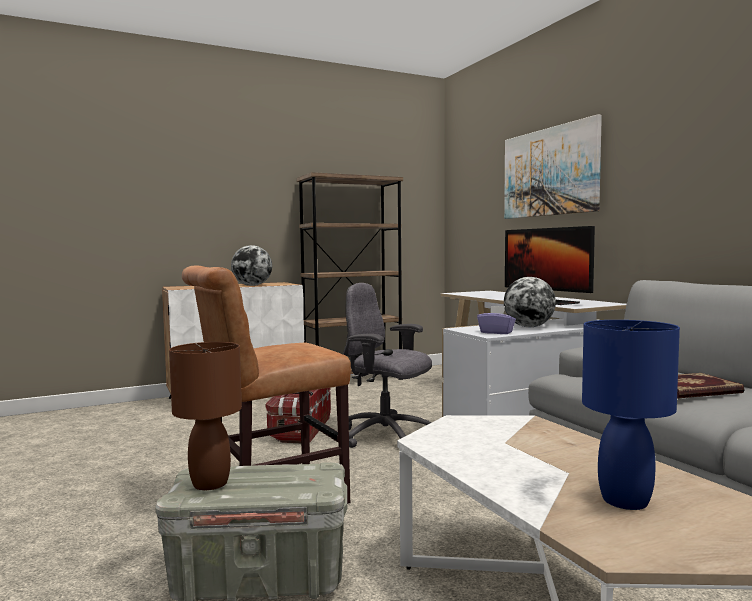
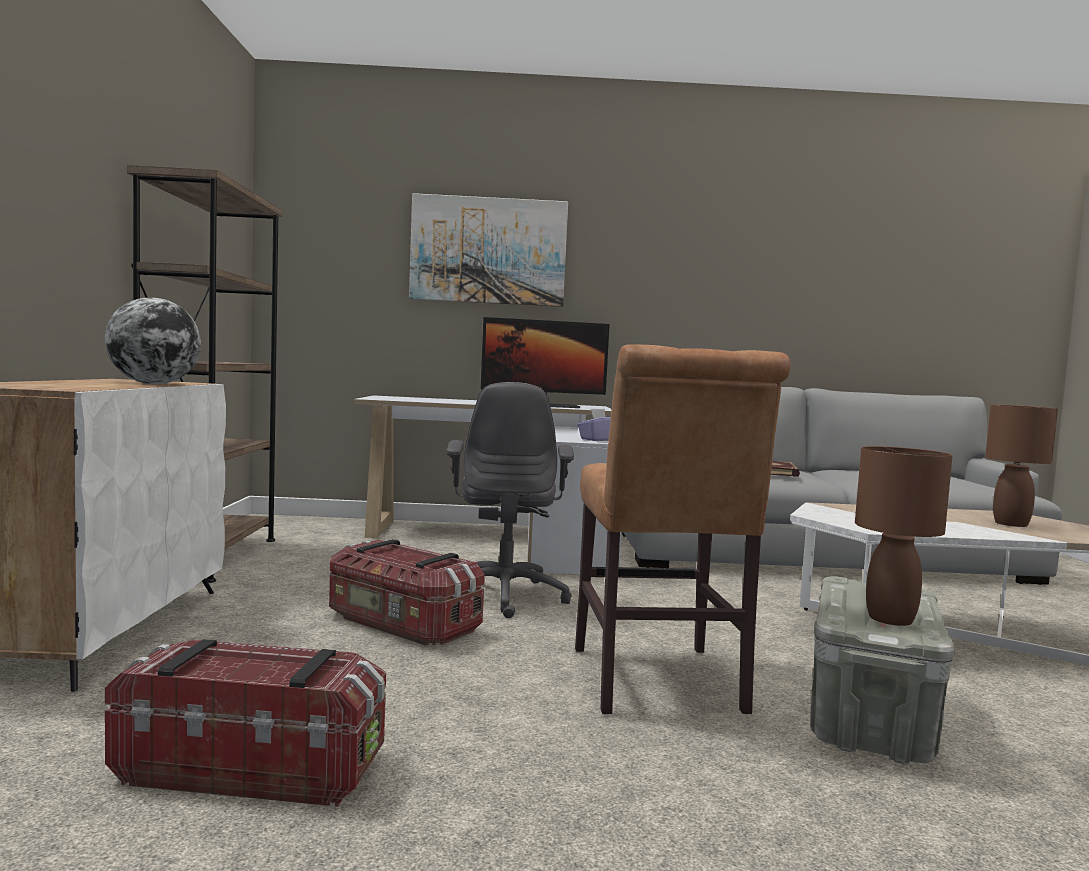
camera: 65 degrees left, 0 degrees up
(120, 447) = (253, 767): none -> storage box
(386, 436) = (505, 596): grey office chair -> grey office chair turned 60 degrees counterclockwise
(529, 327) = (578, 433): globe -> none
(625, 501) = (1011, 524): blue table lamp -> brown table lamp

